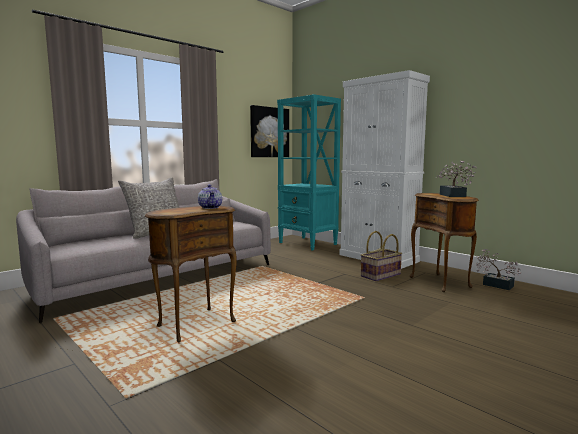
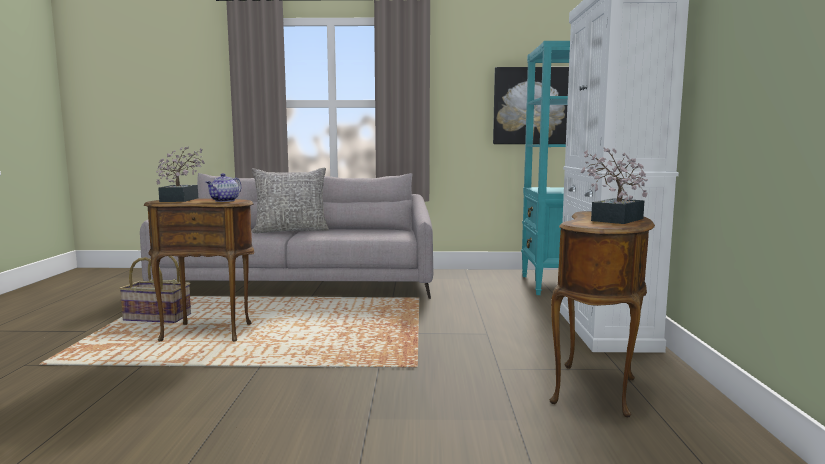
camera: 45 degrees right, 0 degrees up
(381, 275) = (529, 351): basket -> basket (156, 318)
(494, 284) = (699, 431): potted plant -> potted plant (182, 199)

